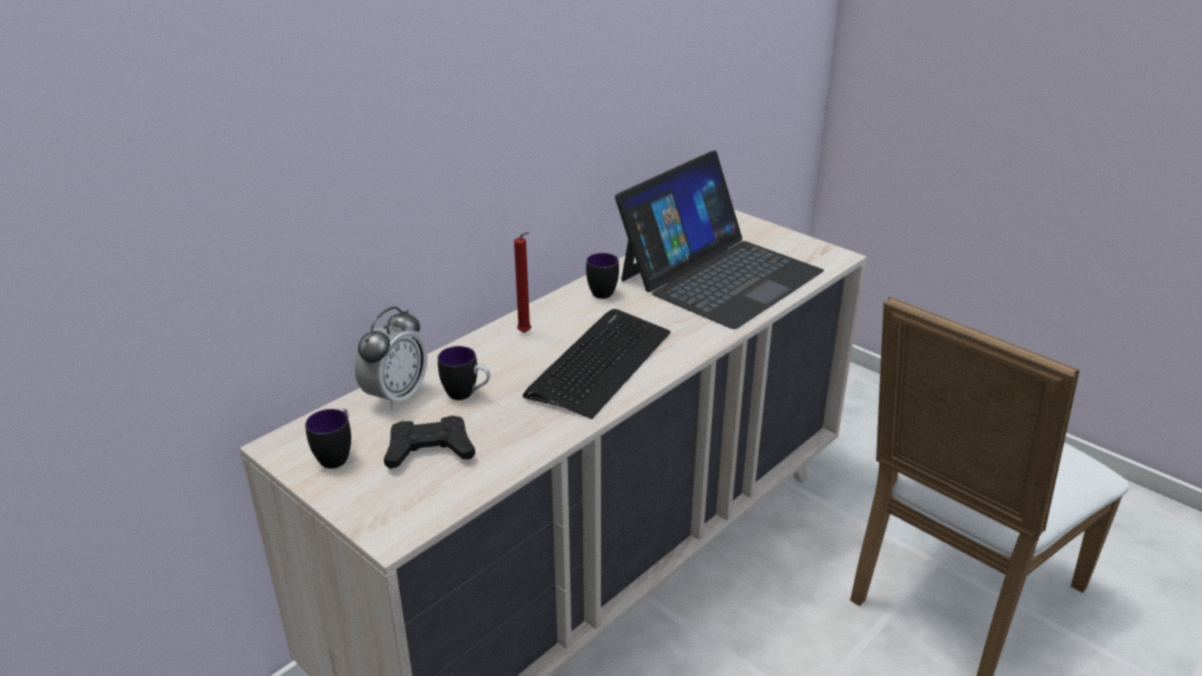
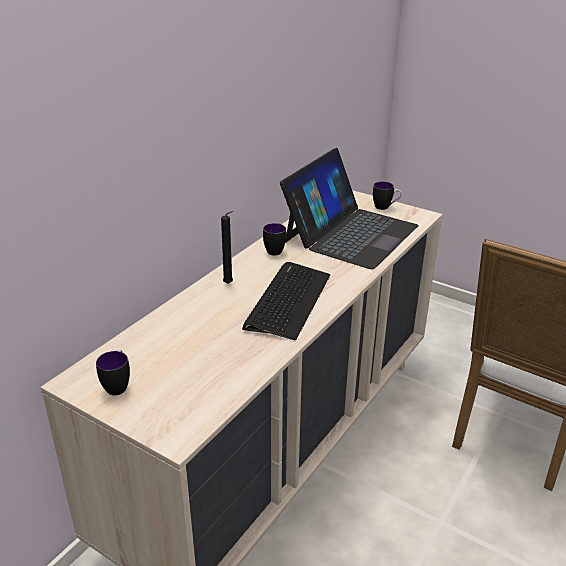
camera: 10 degrees left, 0 degrees up
(396, 396) = (149, 337): alarm clock -> none
(429, 450) = (186, 374): black game controller -> none
(467, 395) = (200, 331): mug -> mug (385, 207)
(526, 333) = (229, 284): red candle -> black candle

